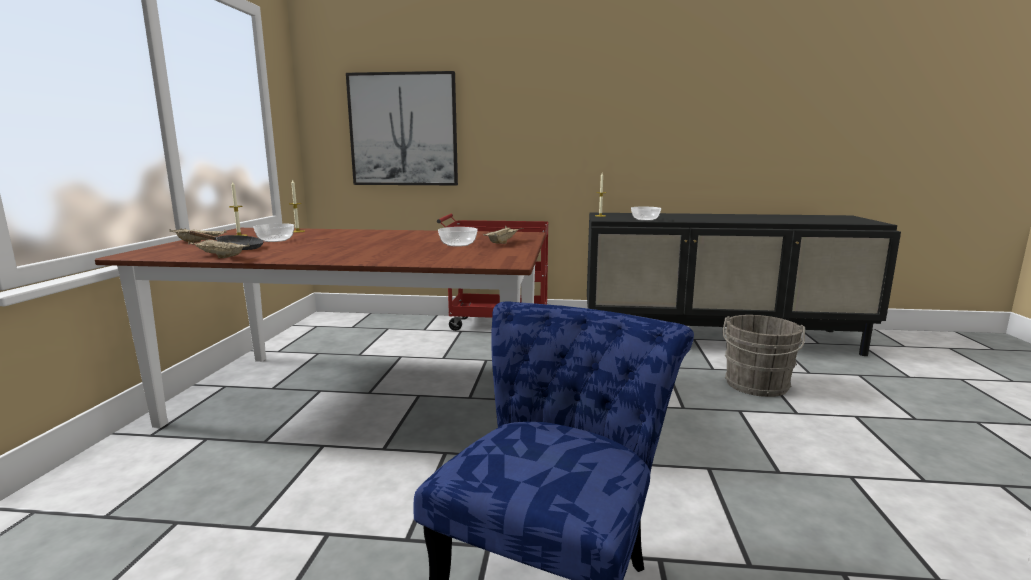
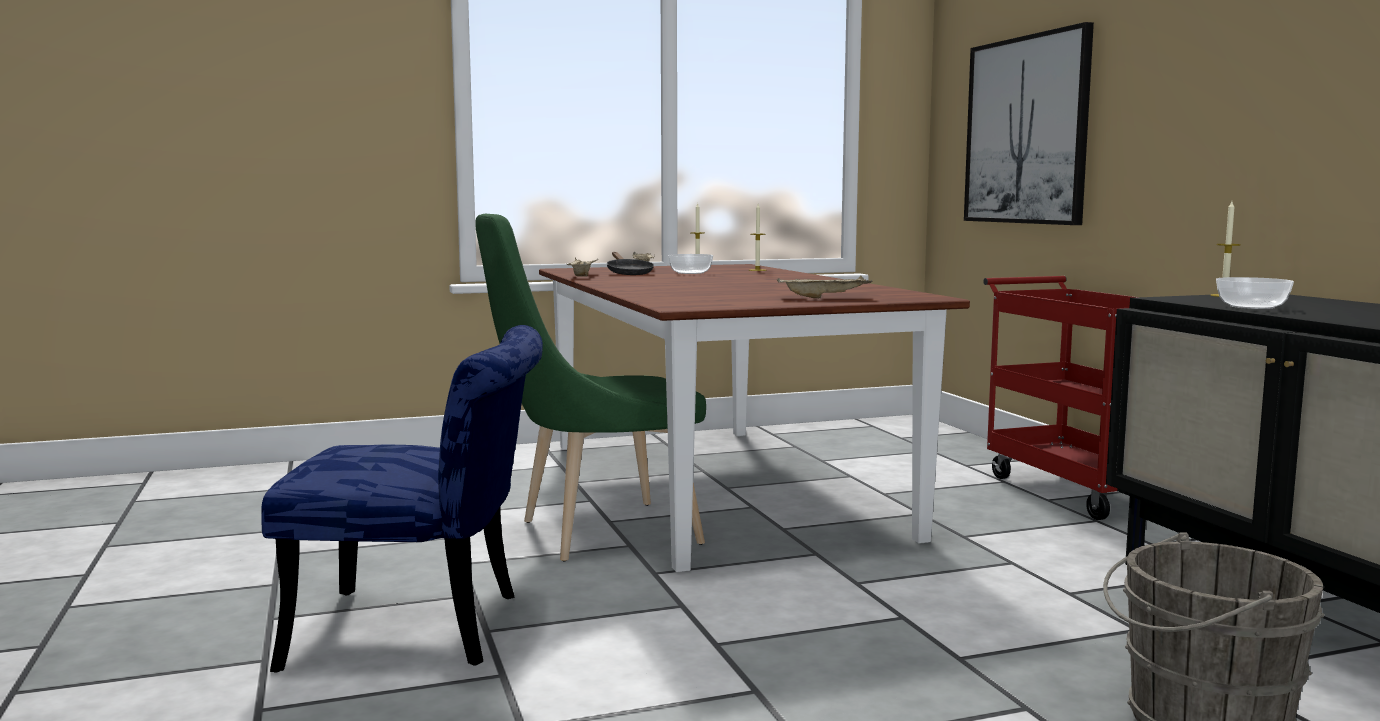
camera: 65 degrees right, 5 degrees down
(405, 460) = (596, 534): none -> green chair
(458, 244) = (774, 293): bowl -> none

